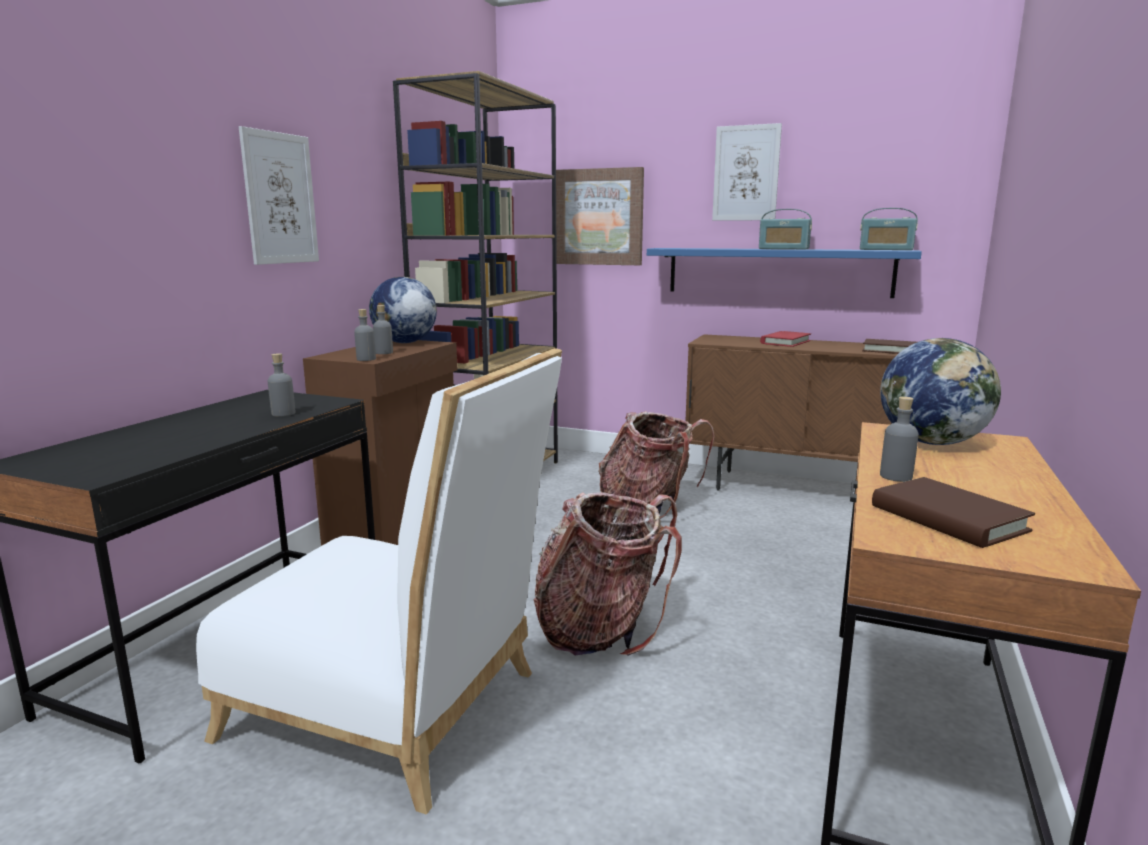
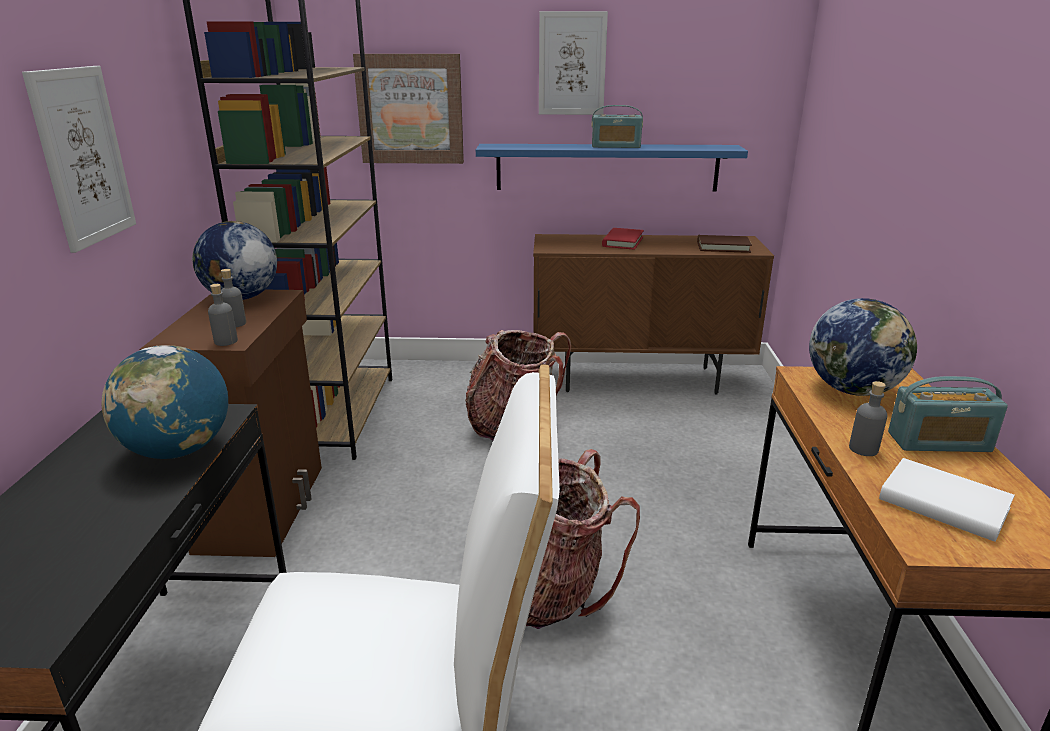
camera: 20 degrees left, 10 degrees up
(283, 413) = (178, 450): grey bottle -> globe
(886, 249) = (711, 146): radio -> radio (939, 442)
(947, 518) = (943, 504): brown book -> white book

